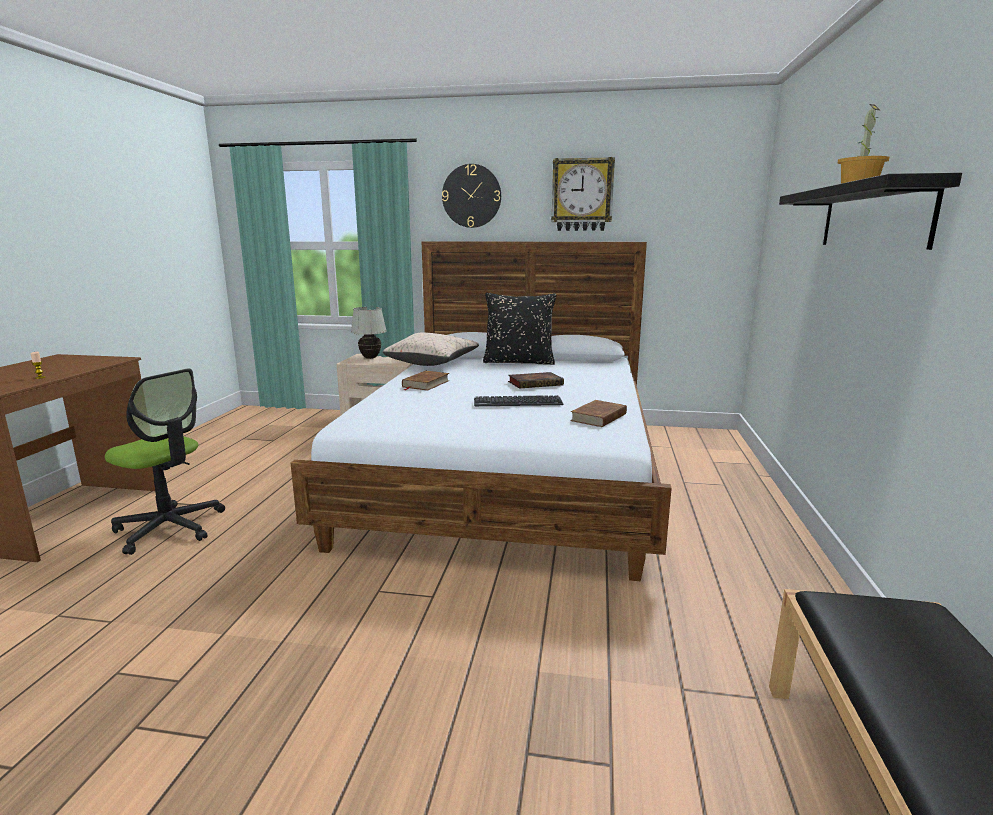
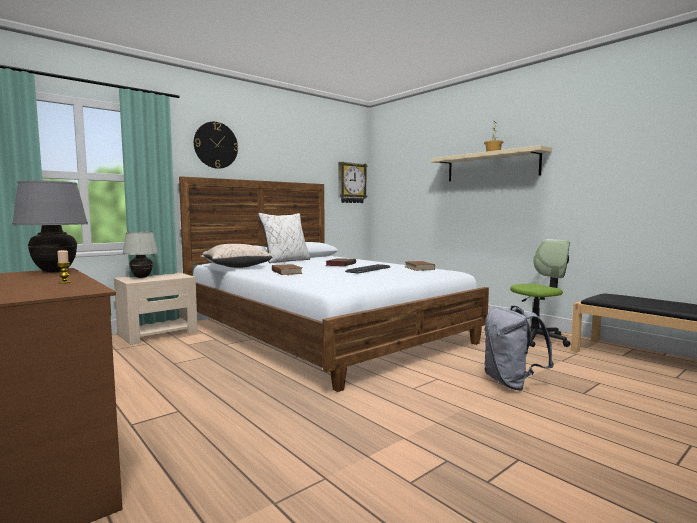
camera: 50 degrees left, 10 degrees down
(105, 361) = (55, 272): none -> grey table lamp
(170, 528) = (186, 433): office chair -> office chair (535, 339)
(485, 662) = (512, 383): none -> grey backpack
(519, 362) = (286, 261): black pillow -> white pillow
(582, 195) = (286, 152): wall clock -> wall clock (351, 183)
(873, 217) = (491, 166): black shelf -> beige shelf

